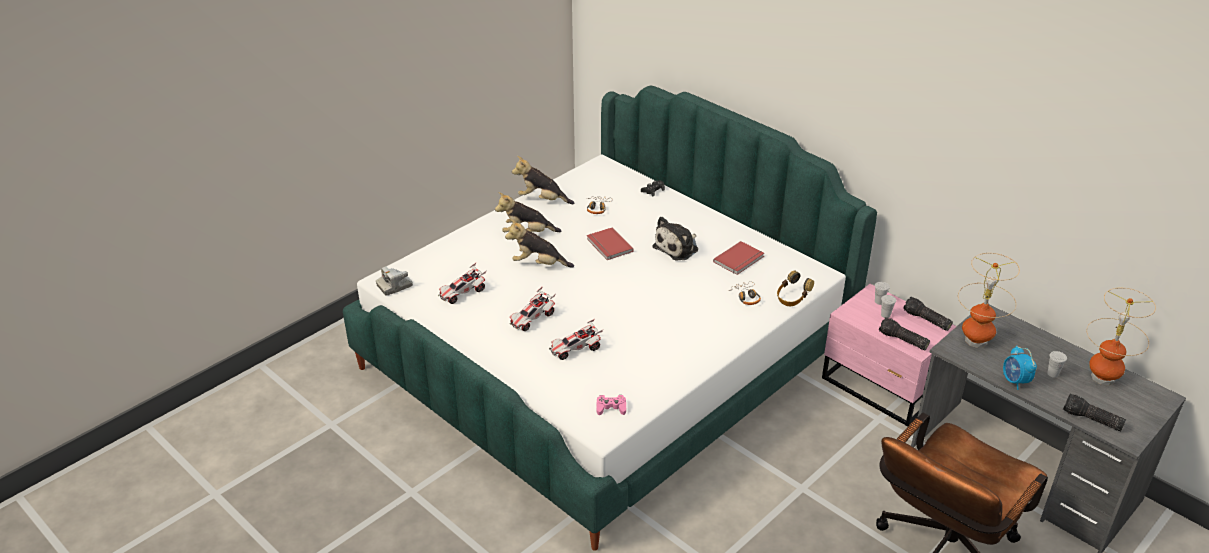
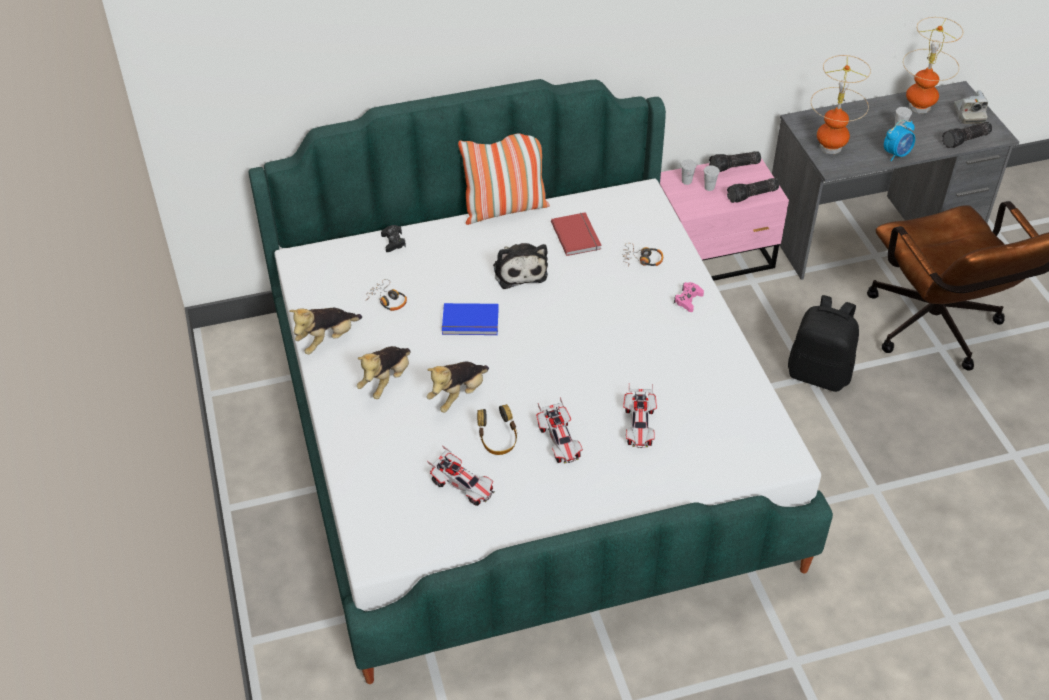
camera: 60 degrees left, 10 degrees up
(394, 286) = (396, 548): camera -> camera (969, 114)
(462, 293) = (462, 486): toy car -> toy car turned 45 degrees counterclockwise
(608, 246) = (470, 322): red book -> blue book
(611, 408) = (754, 437): pink game controller -> pink game controller (688, 300)
(732, 221) = (504, 209): none -> pillow
(792, 298) = (668, 230): headphones -> headphones (498, 440)
(812, 492) = (819, 373): none -> black backpack
(1015, 381) = (896, 154): alarm clock -> alarm clock turned 45 degrees counterclockwise

